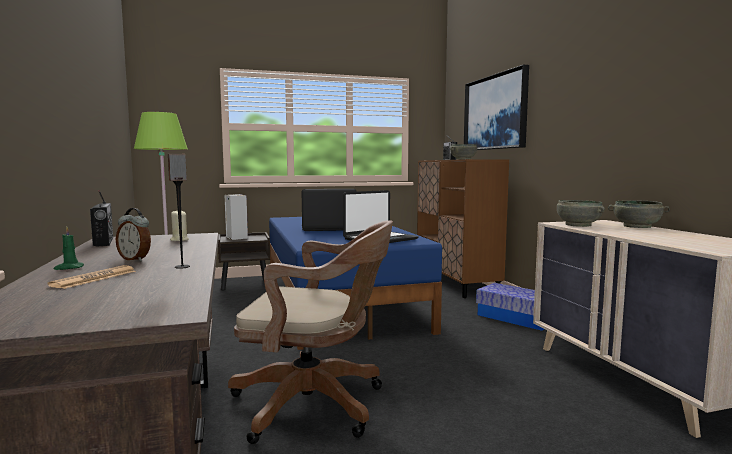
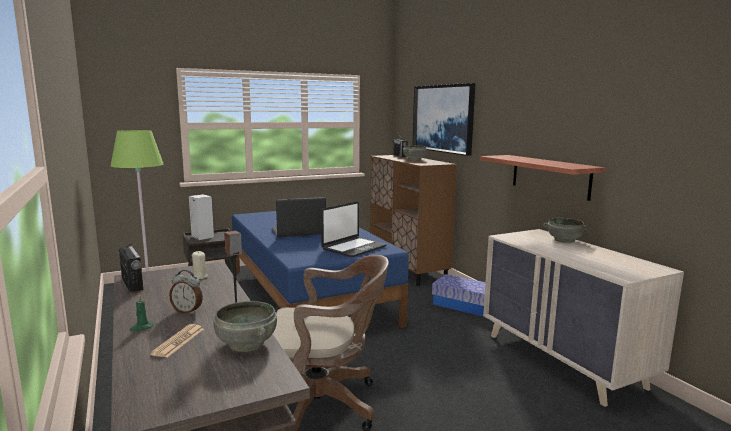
camera: 10 degrees left, 5 degrees up
(577, 225) = (520, 239): grey bowl -> grey bowl (245, 344)
(617, 153) = (550, 176): none -> shelf

